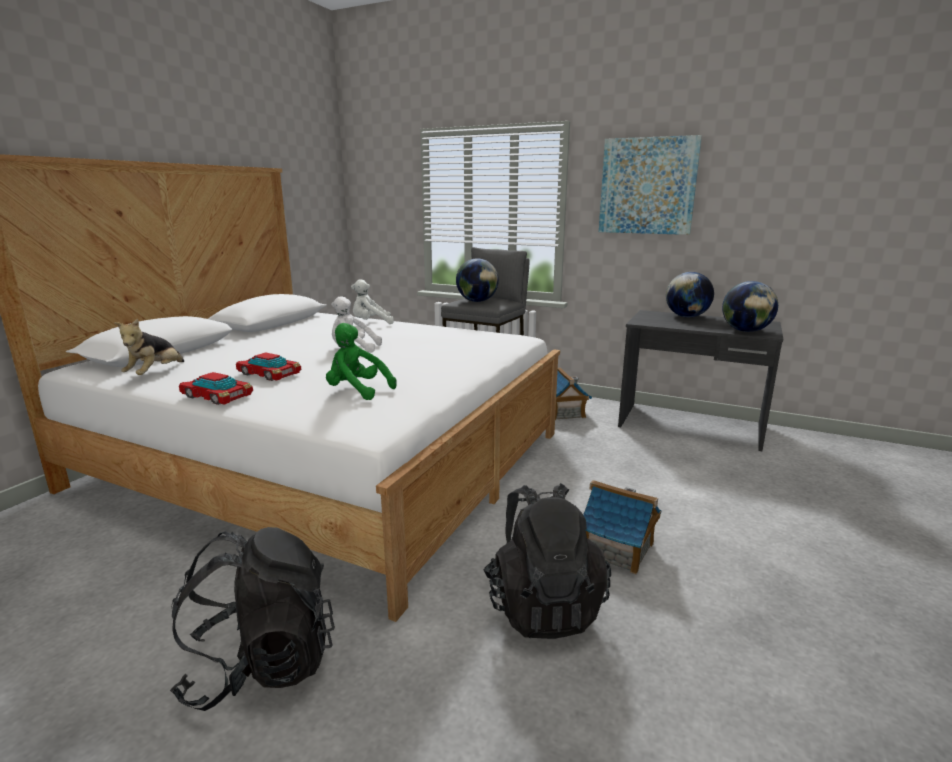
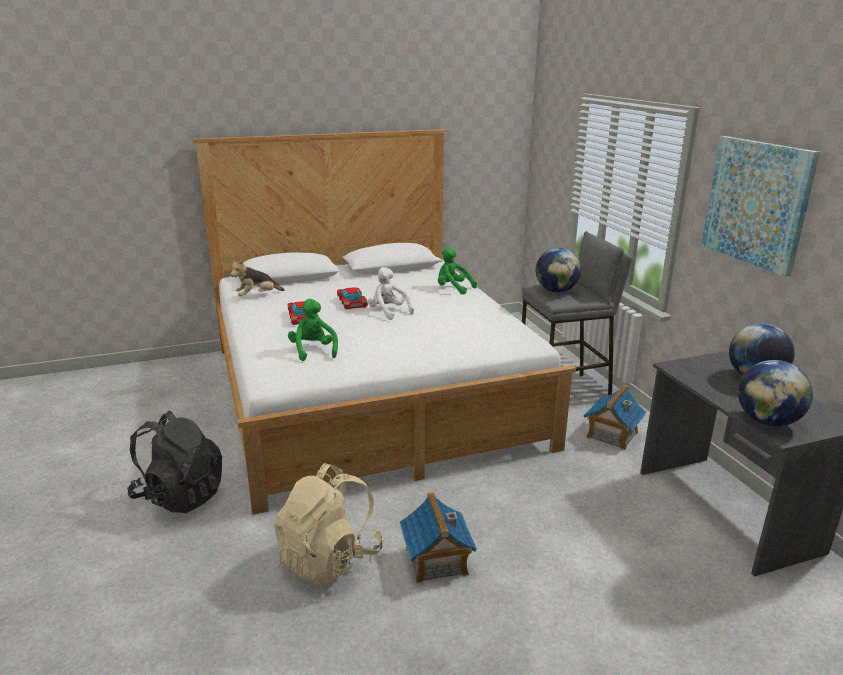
camera: 45 degrees right, 5 degrees up
(217, 395) = (252, 325): toy car -> toy car (352, 302)
(371, 323) = (453, 289): white plush toy -> green plush toy
(542, 605) = (329, 559): black backpack -> beige backpack

